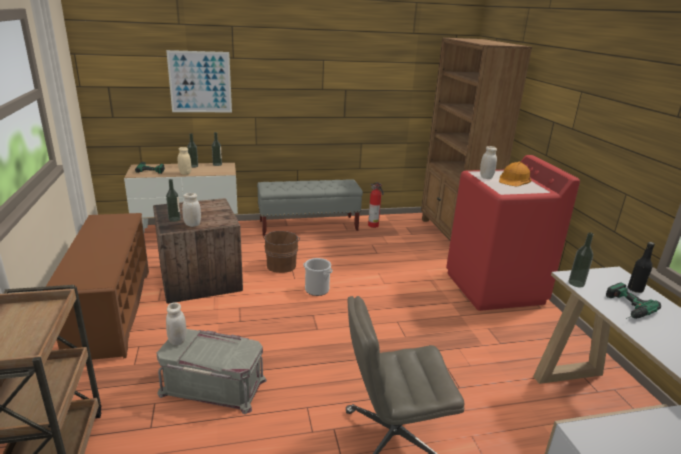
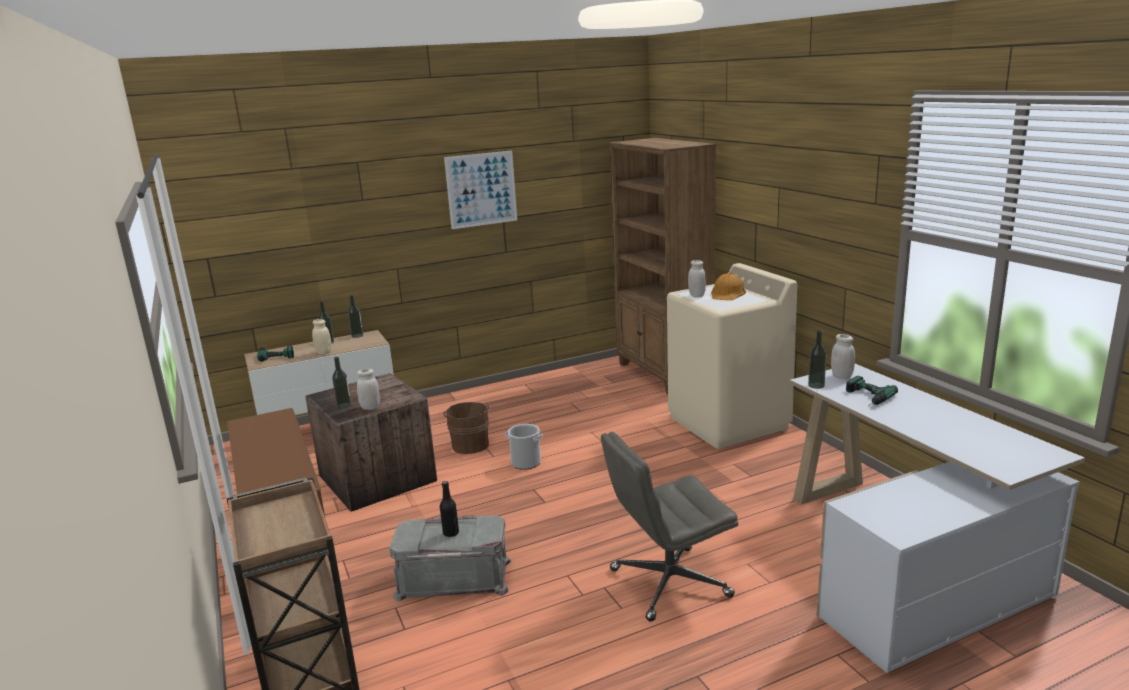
camera: 10 degrees left, 5 degrees down
(177, 340) = (406, 532): white jar -> white jar (841, 376)
(200, 82) = (324, 235): picture -> picture (481, 189)
(309, 226) = (483, 395): grey bench -> none
(374, 225) = (564, 381): fire extinguisher -> none
(494, 288) = (728, 423): red washing machine -> beige washing machine
(635, 289) = (872, 381): black bottle -> black bottle (451, 533)

